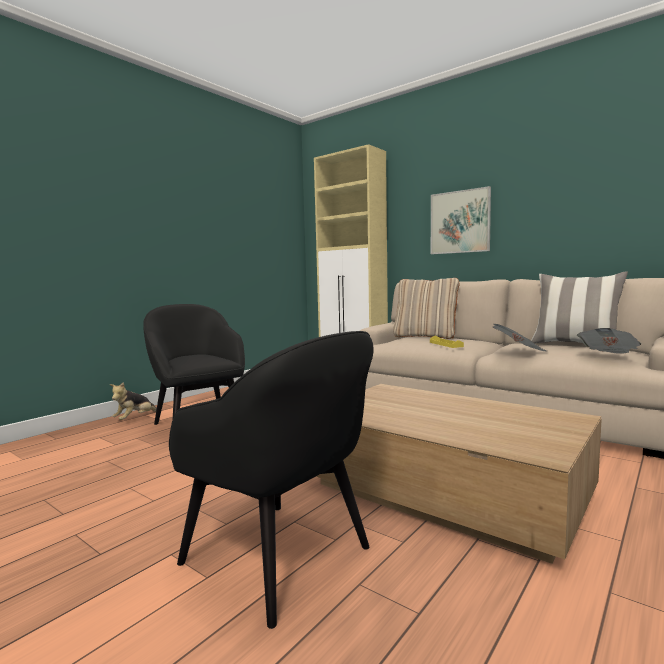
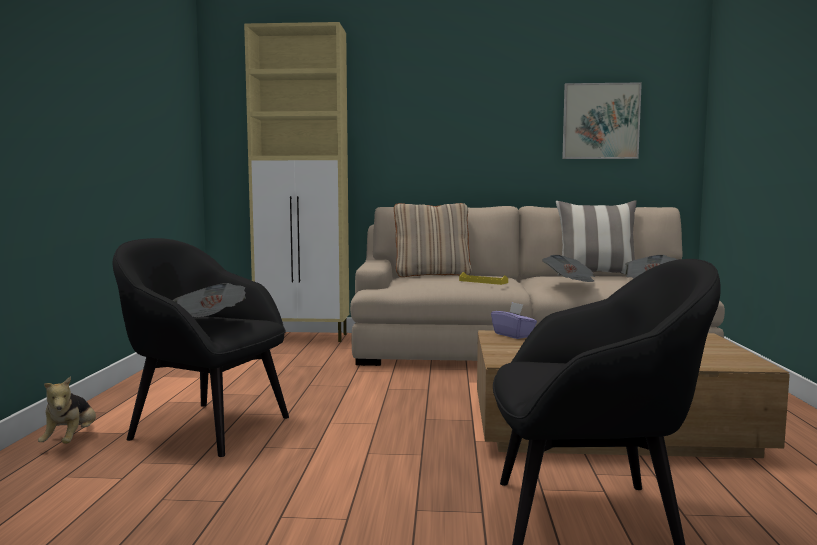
camera: 35 degrees left, 0 degrees up
(189, 358) = (209, 322): none -> newspaper
(394, 391) = (513, 335): none -> purple tissue box
(460, 222) = (446, 136): picture -> picture (601, 121)

